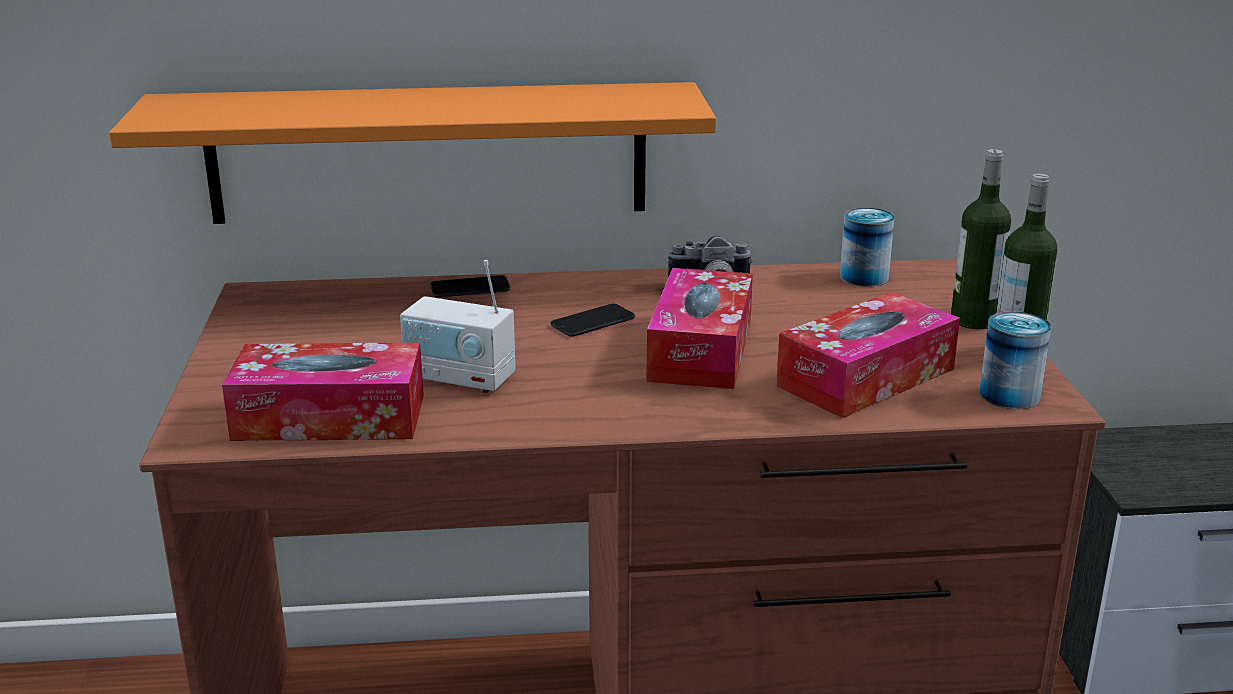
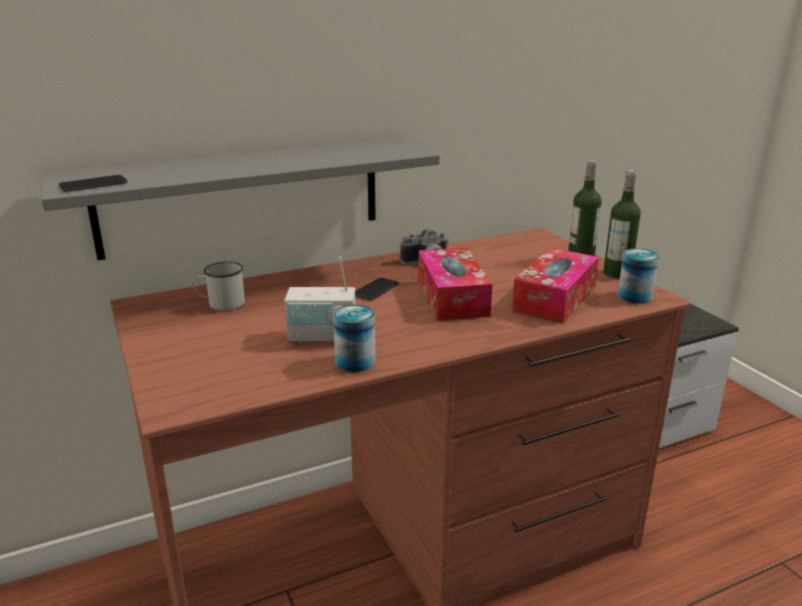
camera: 20 degrees left, 0 degrees up
(329, 417) = (256, 376): tissue box -> none
(360, 310) = (221, 304): none -> white mug
(428, 153) = (242, 196): orange shelf -> grey shelf
(470, 288) = (282, 281): phone -> phone (93, 185)
(864, 277) = (504, 244): can -> can (355, 362)

